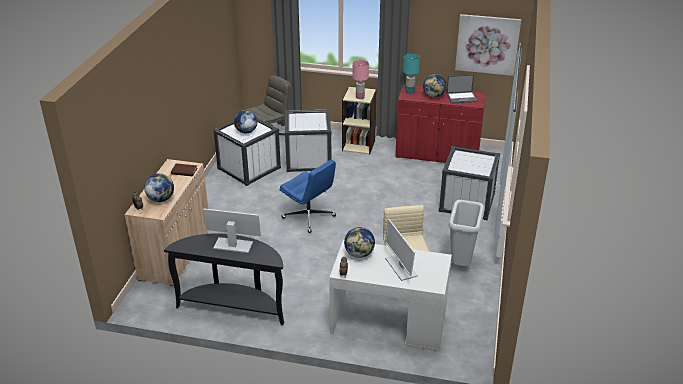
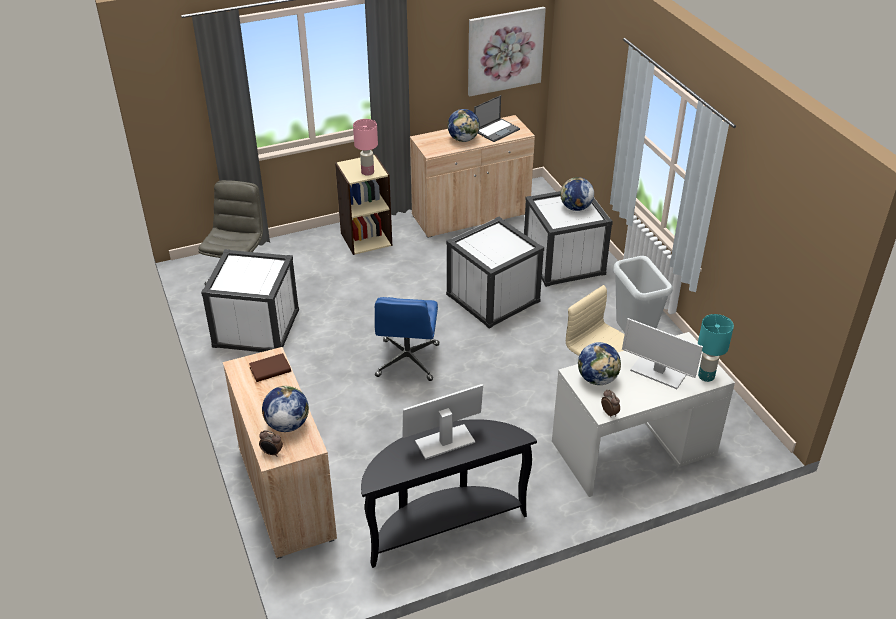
camera: 35 degrees left, 5 degrees up
(246, 131) = (250, 277): globe -> globe (575, 208)
(308, 159) = (323, 283): white storage box -> white storage box (493, 297)
(309, 217) = (407, 361): blue office chair -> blue office chair turned 90 degrees clockwise
(410, 91) = (428, 142): turquoise table lamp -> turquoise table lamp (705, 376)
(437, 155) = (471, 215): red cabinet -> beige cabinet

